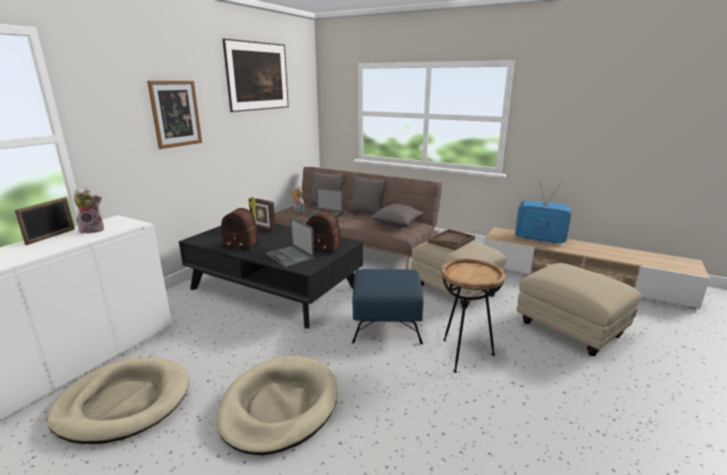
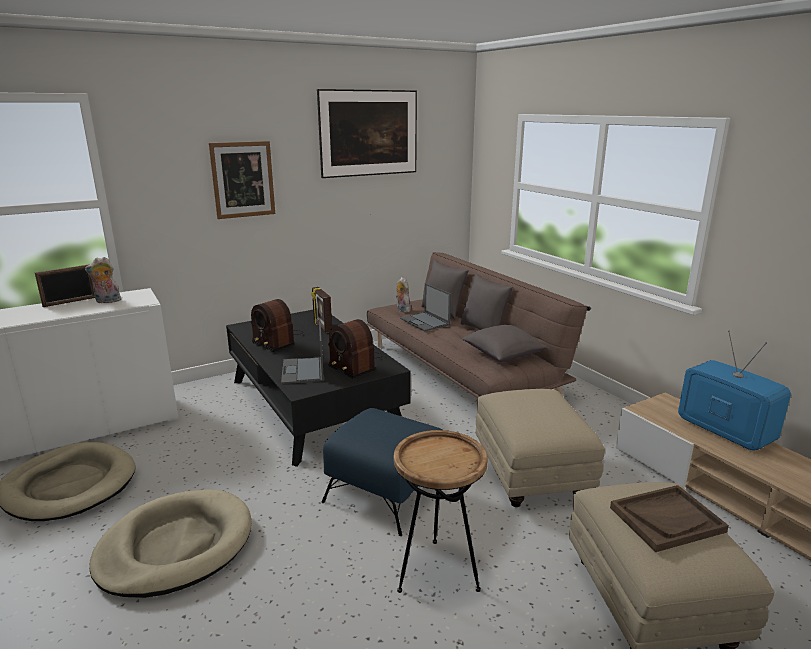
camera: 30 degrees right, 0 degrees up
(93, 230) = (107, 301): plush toy -> plush toy turned 150 degrees clockwise
(451, 240) = (533, 399): brown tray -> brown tray (666, 519)

